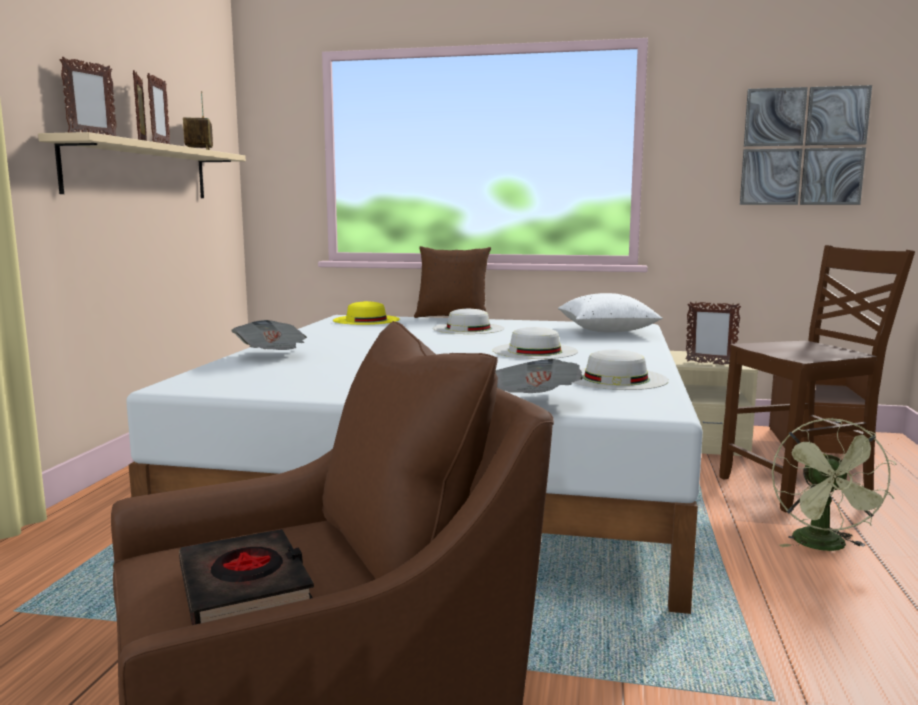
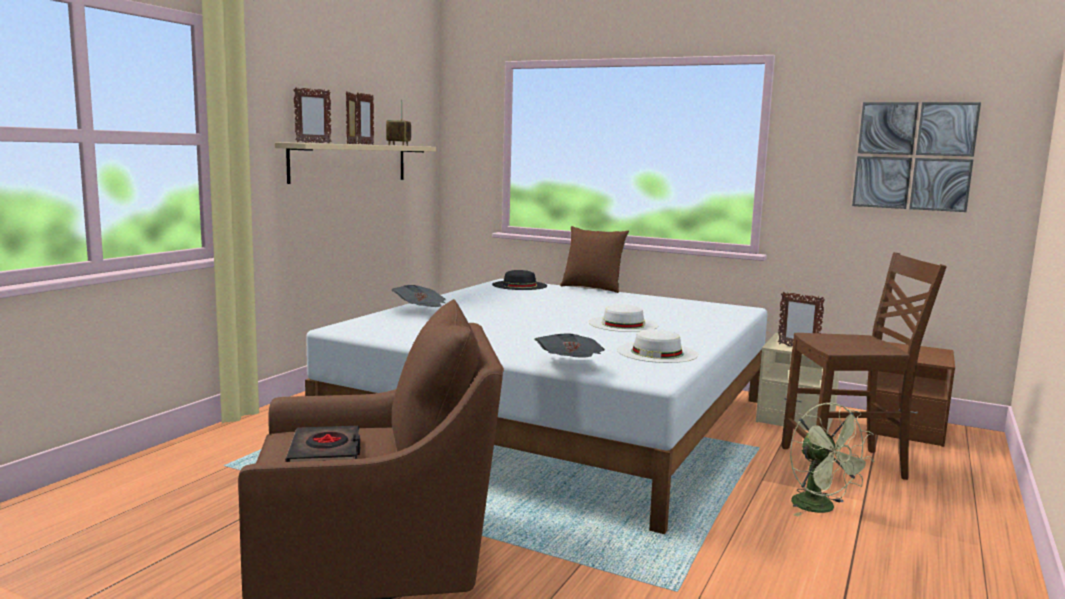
camera: 15 degrees right, 0 degrees up
(366, 320) = (519, 285): yellow hat -> black hat
(468, 328) = (593, 300): white hat -> none
(606, 331) = (708, 311): white pillow -> none
(825, 546) = (821, 508): green fan -> green fan turned 45 degrees counterclockwise

